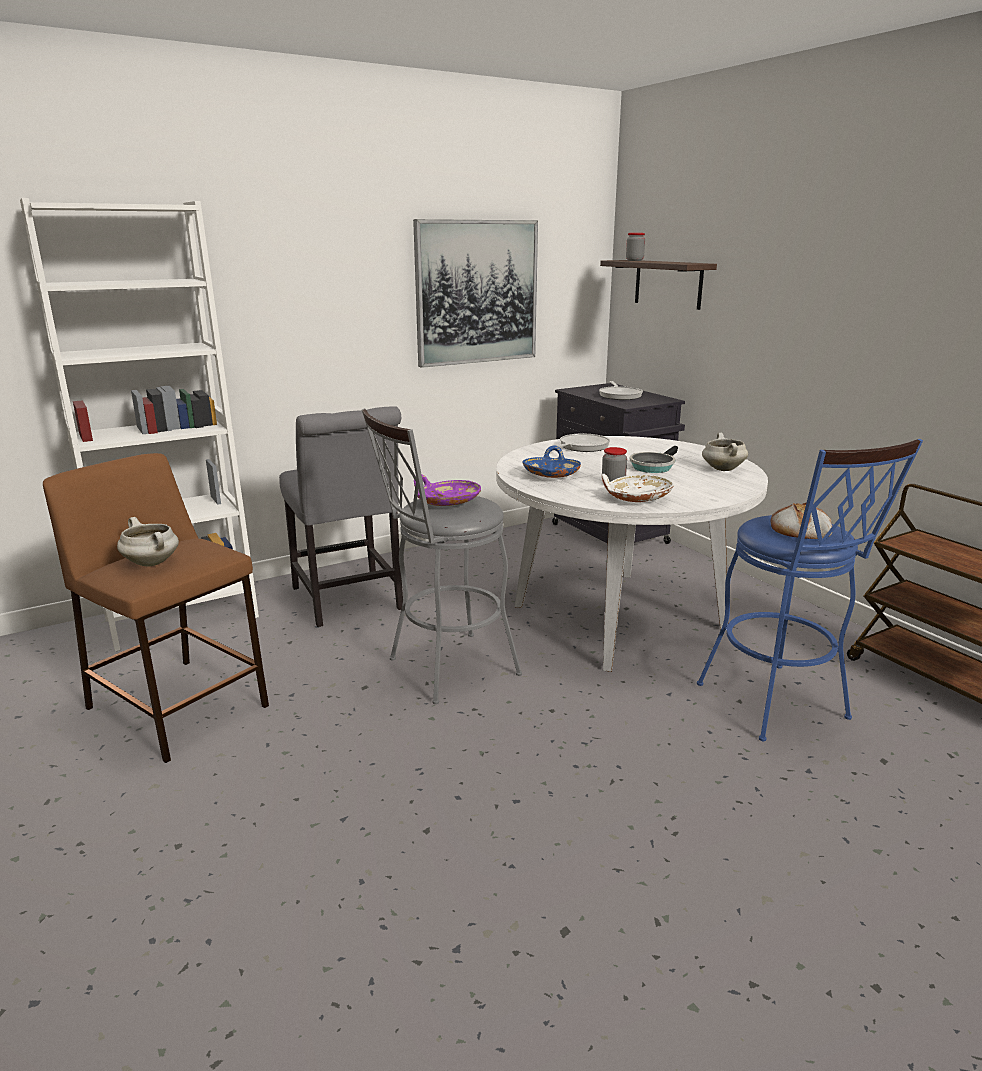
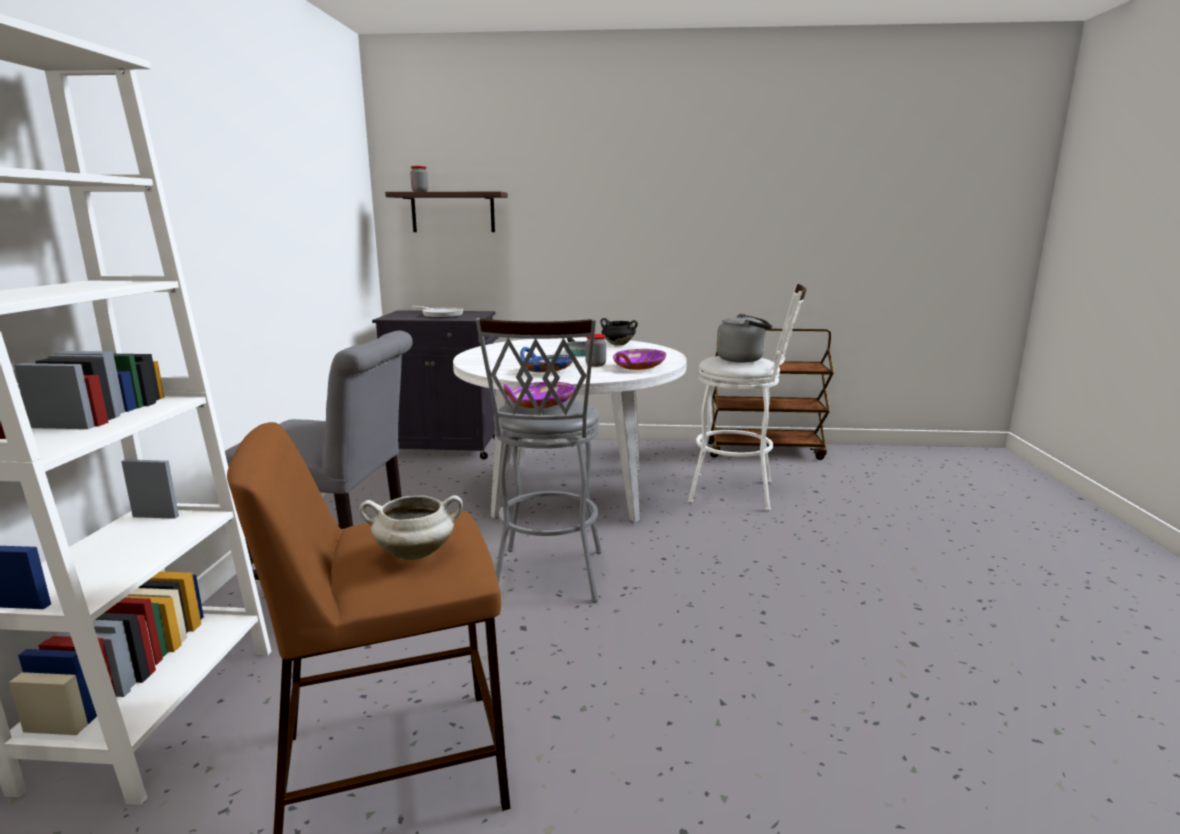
camera: 55 degrees left, 5 degrees down
(476, 292) = (305, 220): picture -> none
(581, 447) = (496, 353): frying pan -> none
(637, 498) = (638, 367): white bowl -> purple bowl
(722, 469) = (617, 345): white cooking pot -> black cooking pot
(779, 707) = (740, 492): blue stool -> white stool
(799, 529) = (743, 359): bread -> grey kettle

